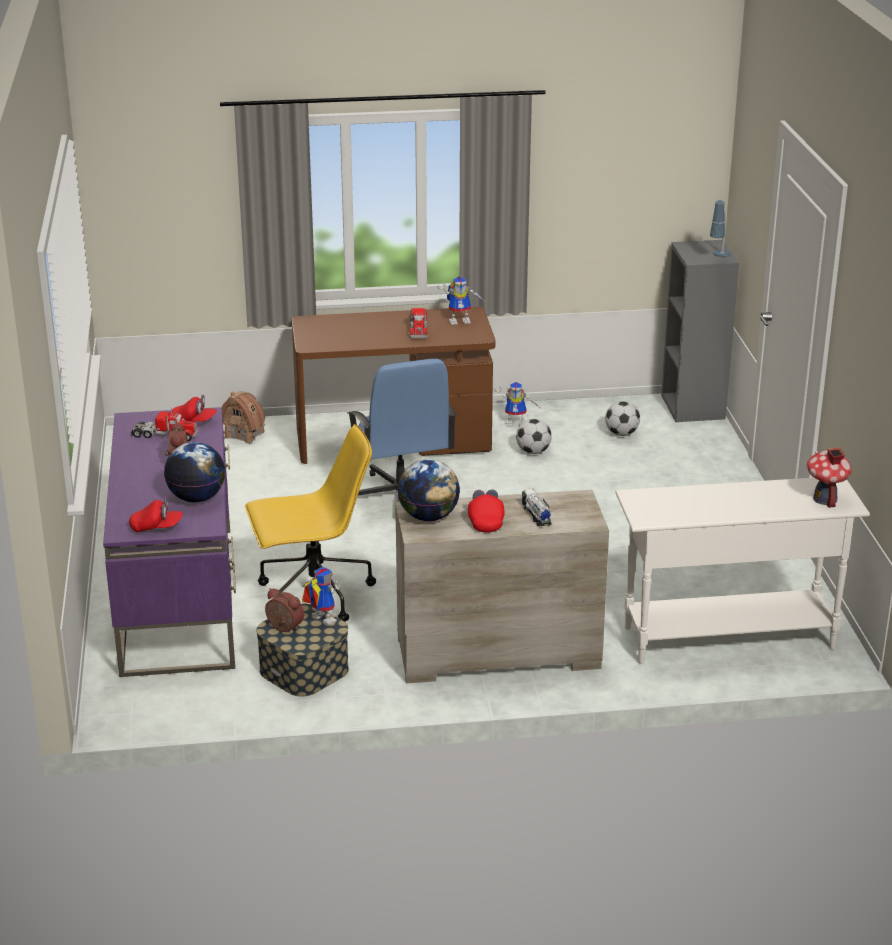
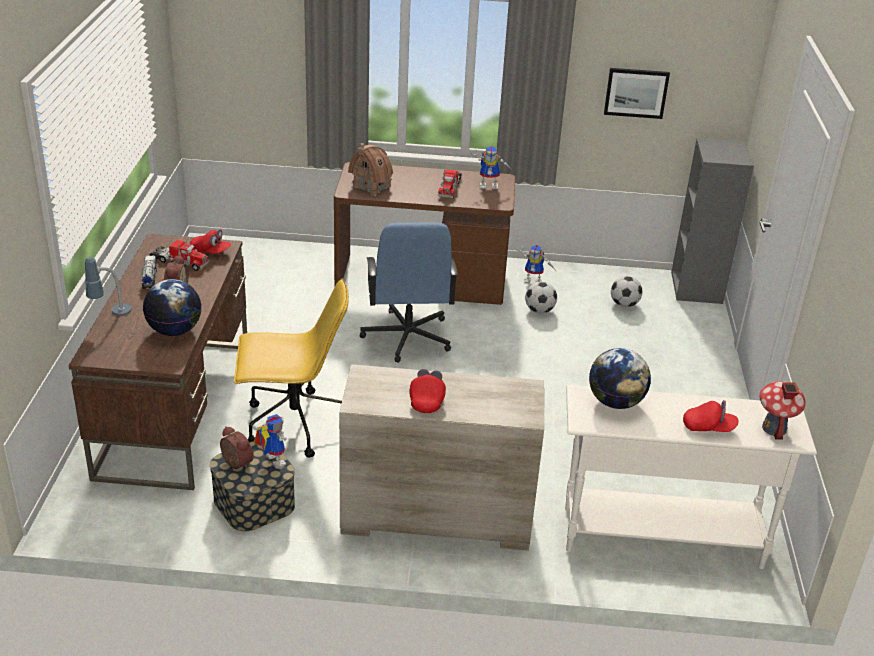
camera: 10 degrees right, 5 degrees up
(156, 527) = (123, 356): red cap -> red cap (708, 427)
(178, 599) = (175, 408): purple desk -> brown desk
(244, 435) = (298, 257): toy house -> toy house (372, 186)
(429, 517) = (375, 386): globe -> globe (615, 402)
(536, 515) = (478, 401): toy truck -> toy truck (149, 279)
(602, 201) = (636, 92): none -> picture
(718, 258) = (735, 159): table lamp -> table lamp (111, 316)

